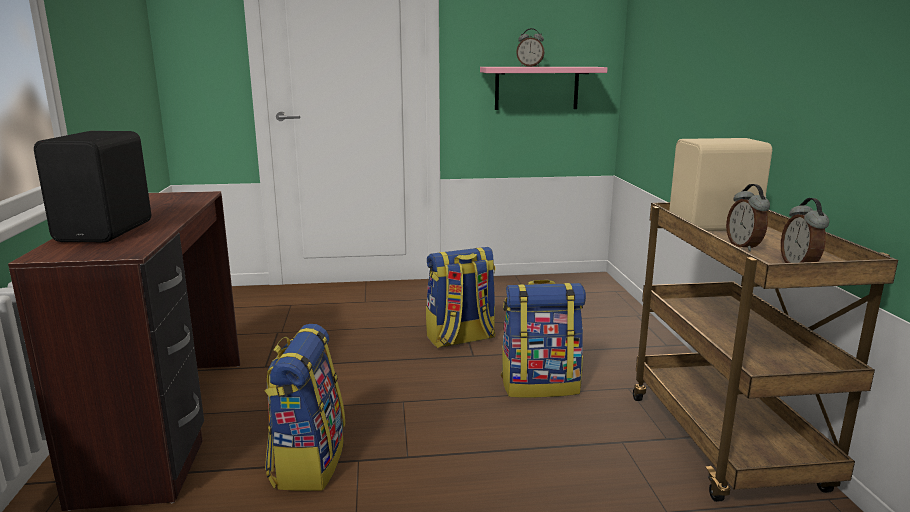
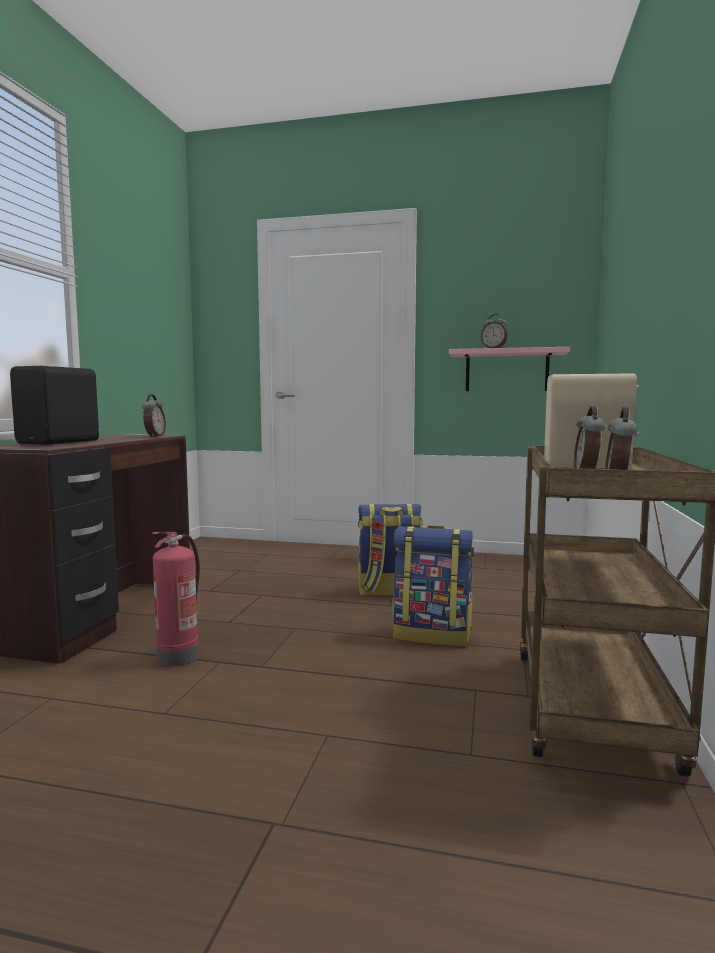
camera: 20 degrees right, 10 degrees down
(193, 200) = (154, 436): none -> alarm clock
(307, 462) = (178, 656): backpack -> fire extinguisher

